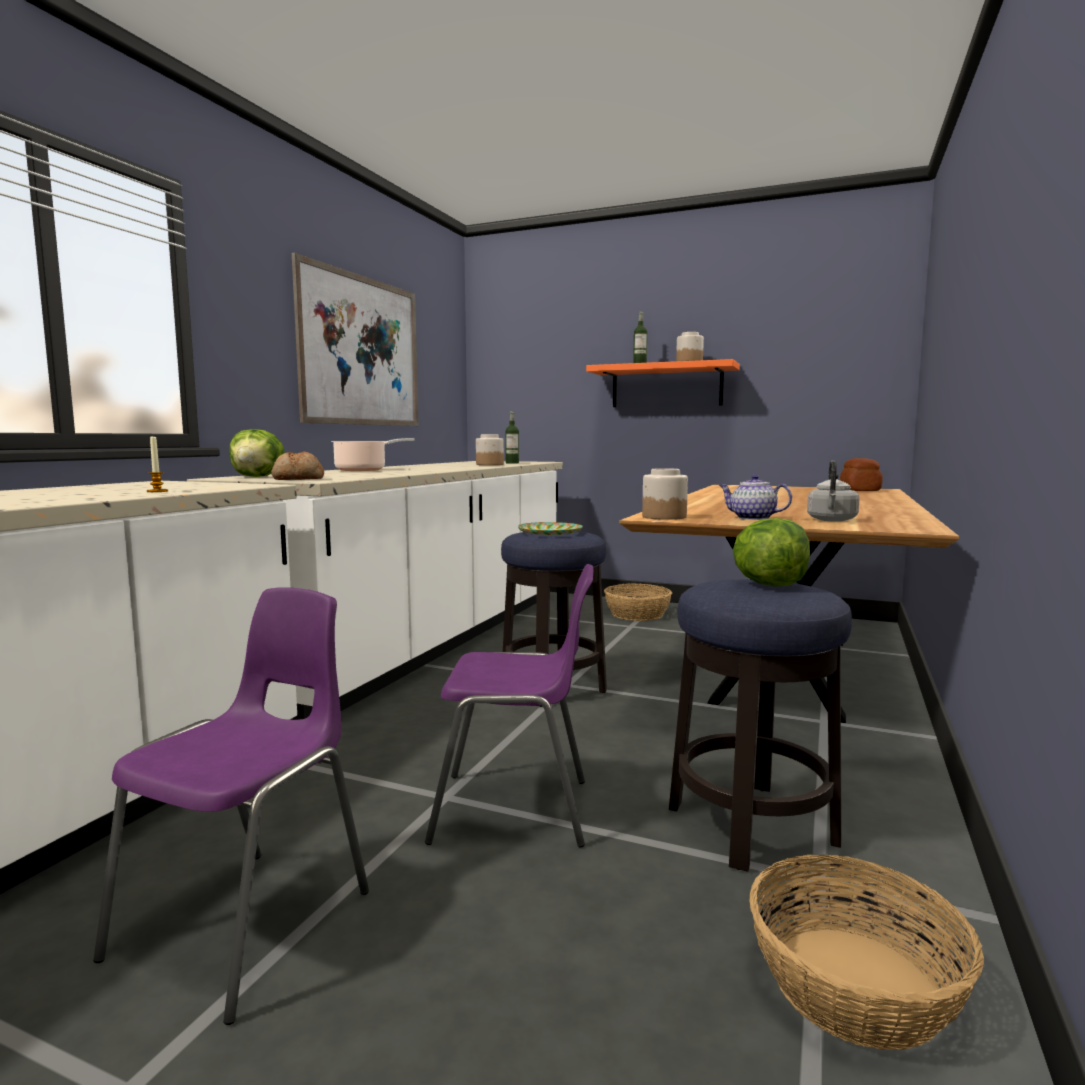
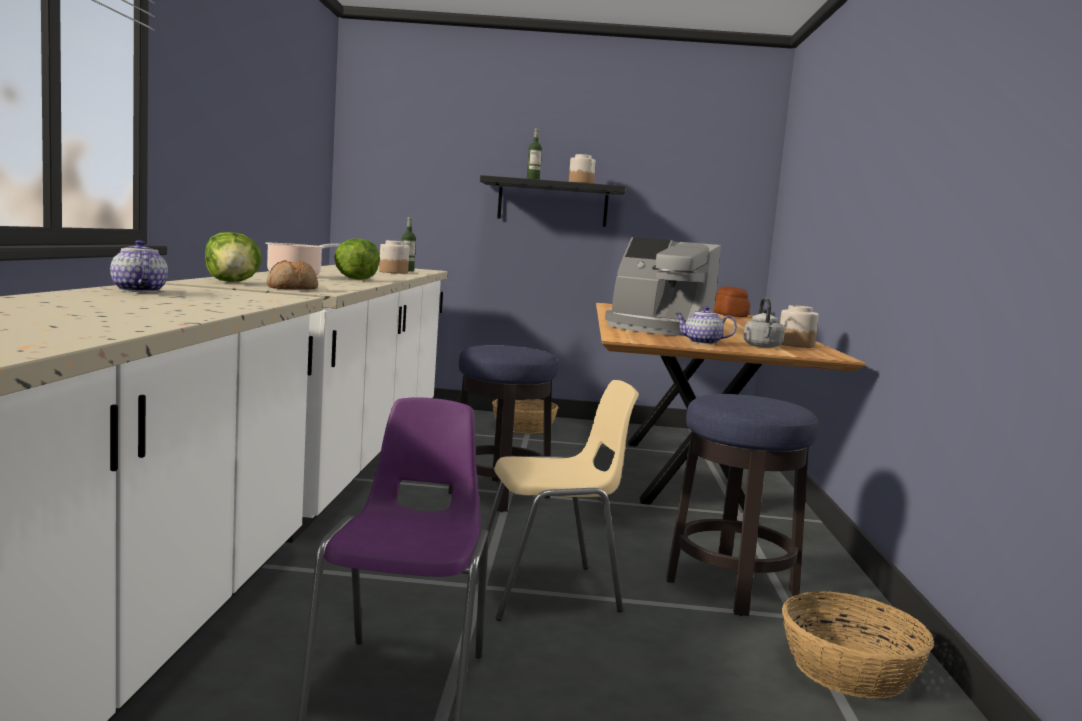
camera: 20 degrees left, 0 degrees up
(110, 486) = (138, 290): none -> teapot
(157, 491) = (233, 302): candle -> none
(362, 351) = (263, 141): picture -> none
(516, 810) = (549, 592): purple chair -> beige chair
(549, 533) = (504, 348): plate -> none
(664, 517) = (632, 339): jar -> jar (795, 345)
(666, 386) = (553, 203): orange shelf -> black shelf
(724, 506) = (656, 329): none -> coffee machine
(770, 584) = (753, 398): lettuce -> lettuce (356, 279)

